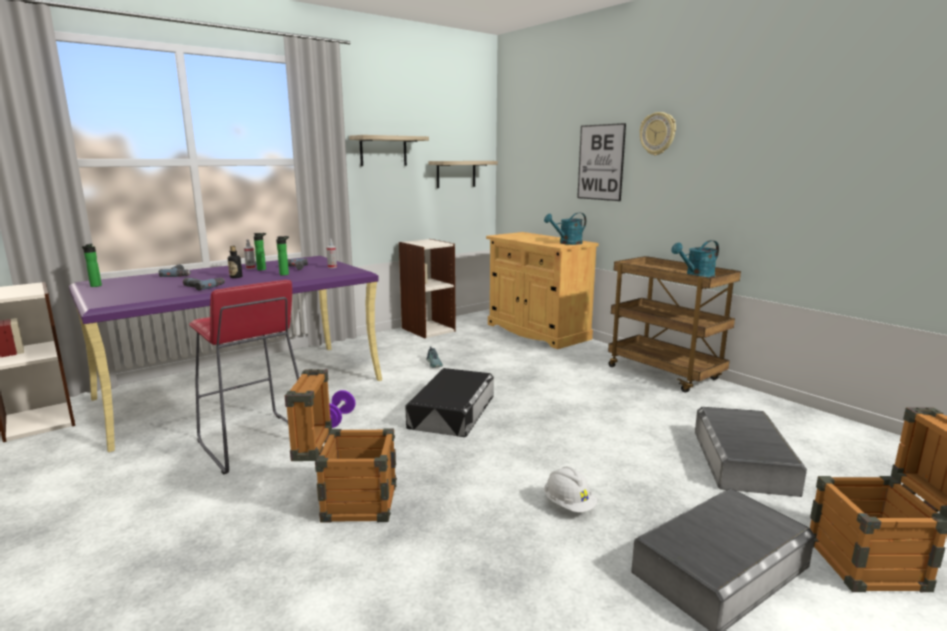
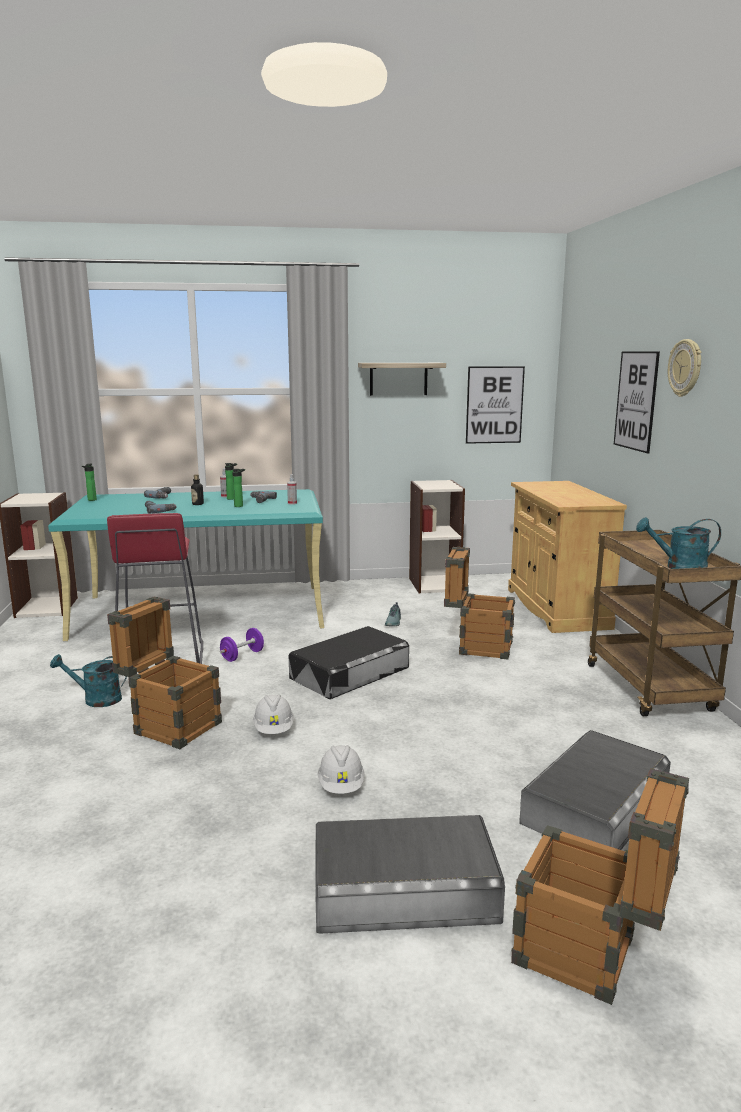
camera: 30 degrees right, 0 degrees up
(243, 389) = (203, 611): purple desk -> turquoise desk
(452, 476) = (274, 729): none -> white hard hat
(456, 174) = (494, 405): shelf -> picture
(521, 369) = (477, 647): none -> crate
(567, 243) = (582, 501): turquoise watering can -> turquoise watering can (96, 699)

